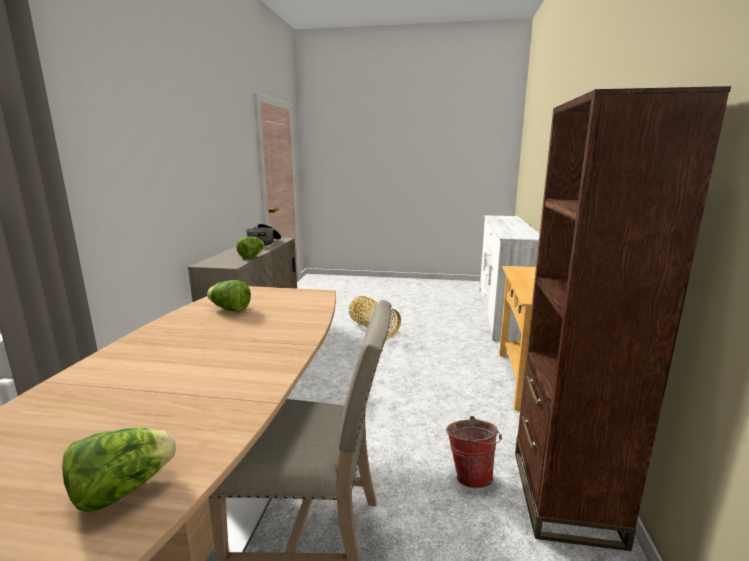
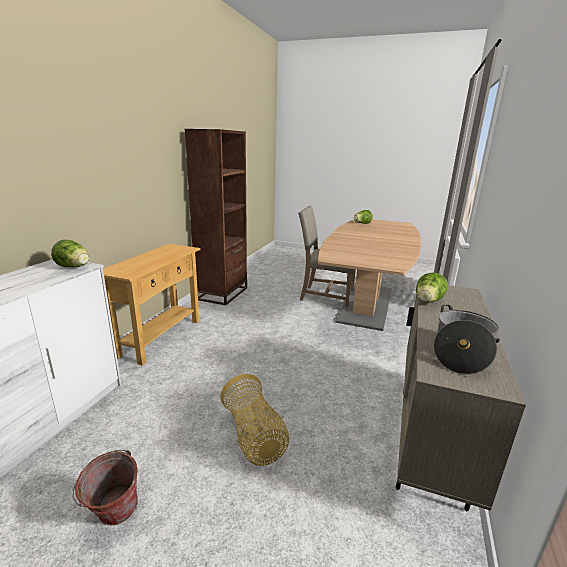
camera: 170 degrees left, 5 degrees up
(230, 309) = (382, 254): lettuce -> lettuce (74, 267)
(470, 474) = (254, 302): bucket -> bucket (114, 517)

